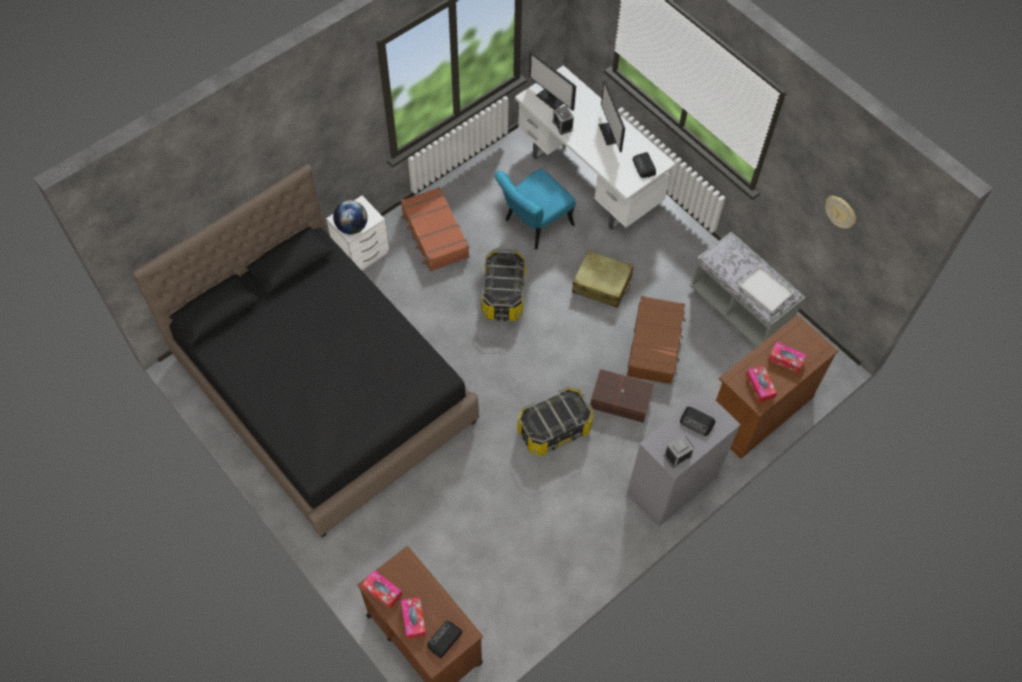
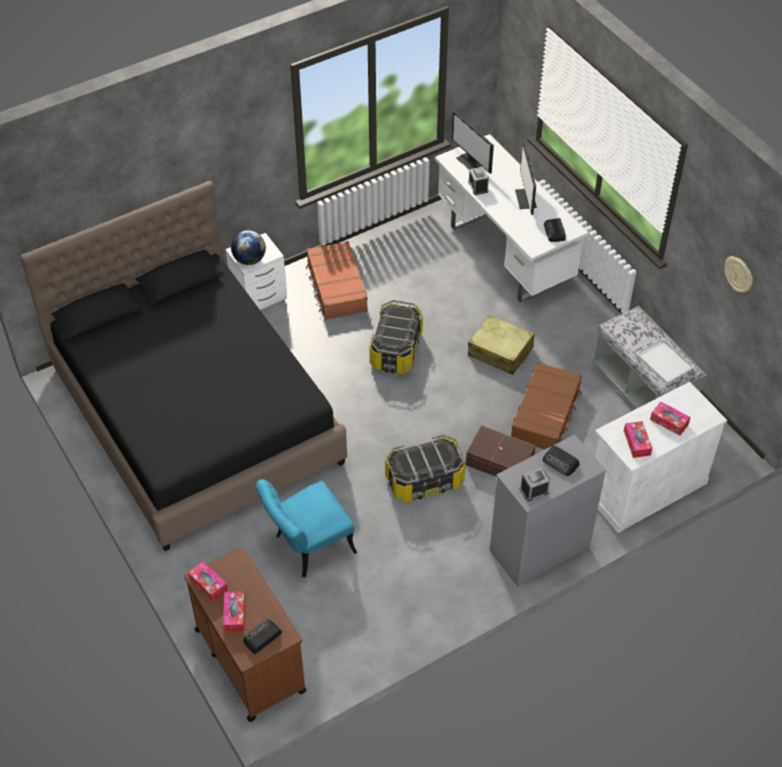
camera: 10 degrees right, 10 degrees down
(533, 226) = (439, 290): turquoise chair -> turquoise chair (307, 547)
(759, 410) = (646, 488): brown cabinet -> white cabinet

